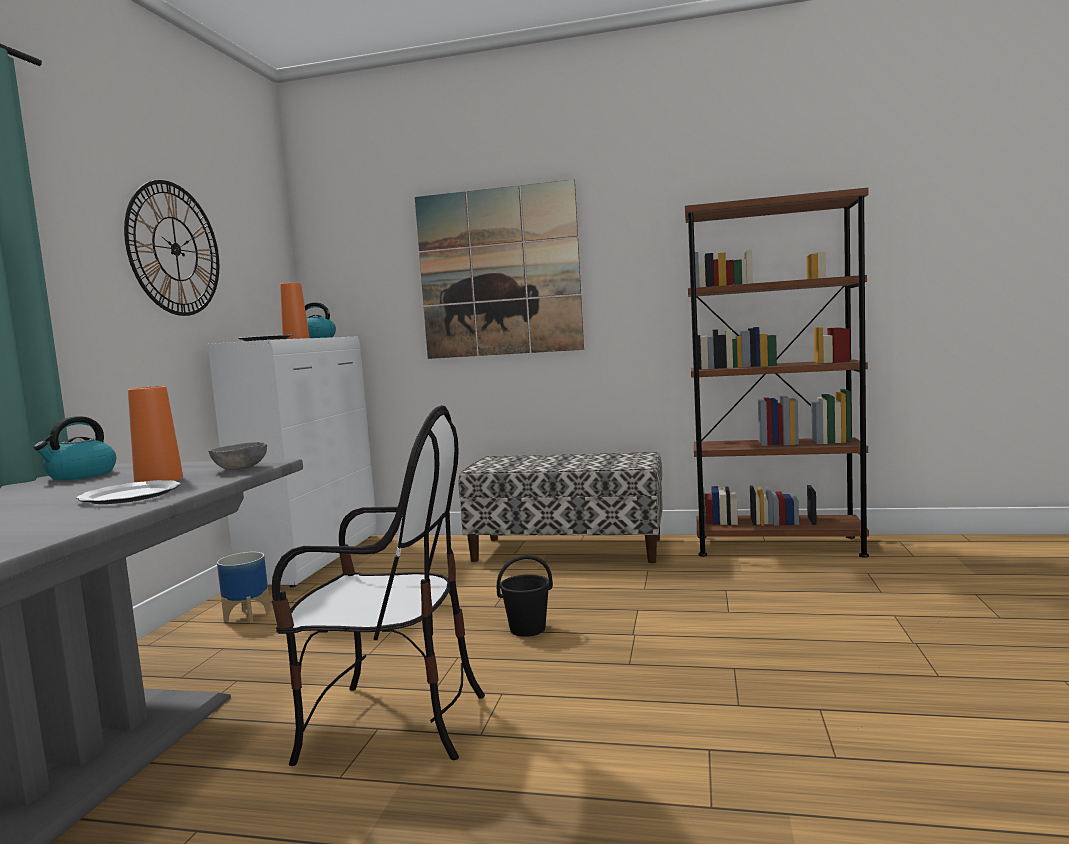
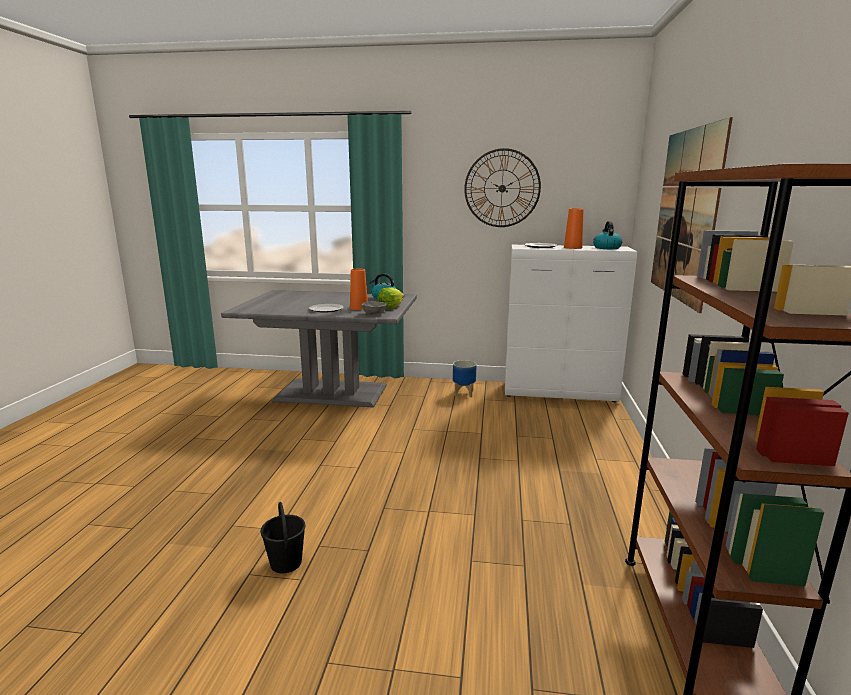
camera: 85 degrees right, 10 degrees up
(197, 466) = (390, 307): none -> lettuce
(391, 725) = (337, 443): chair -> none
(527, 629) = (440, 471): black bucket -> black bucket (286, 562)
(567, 549) = (617, 482): bench -> none

